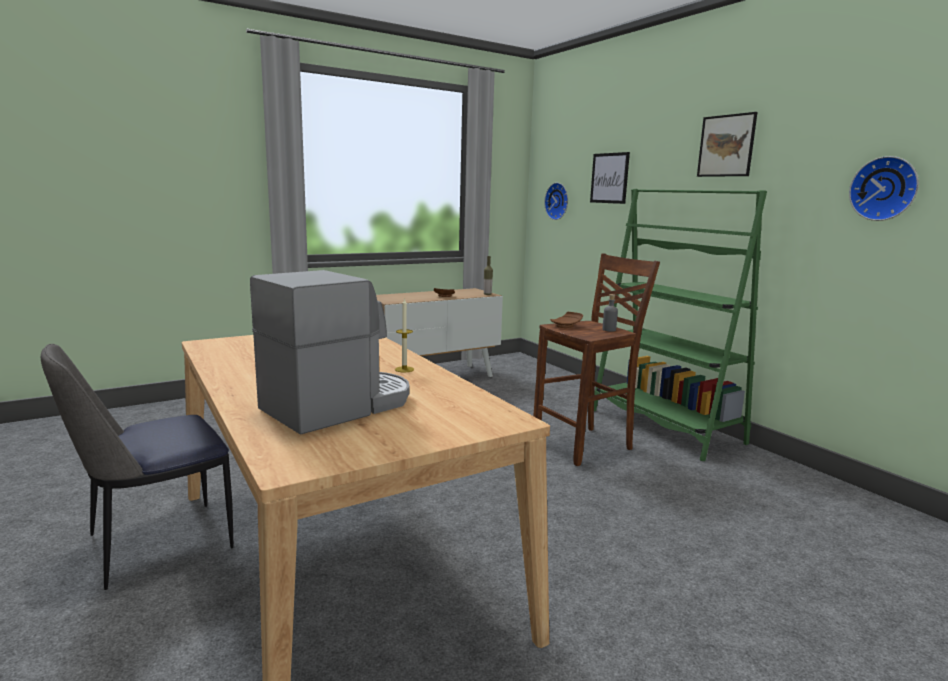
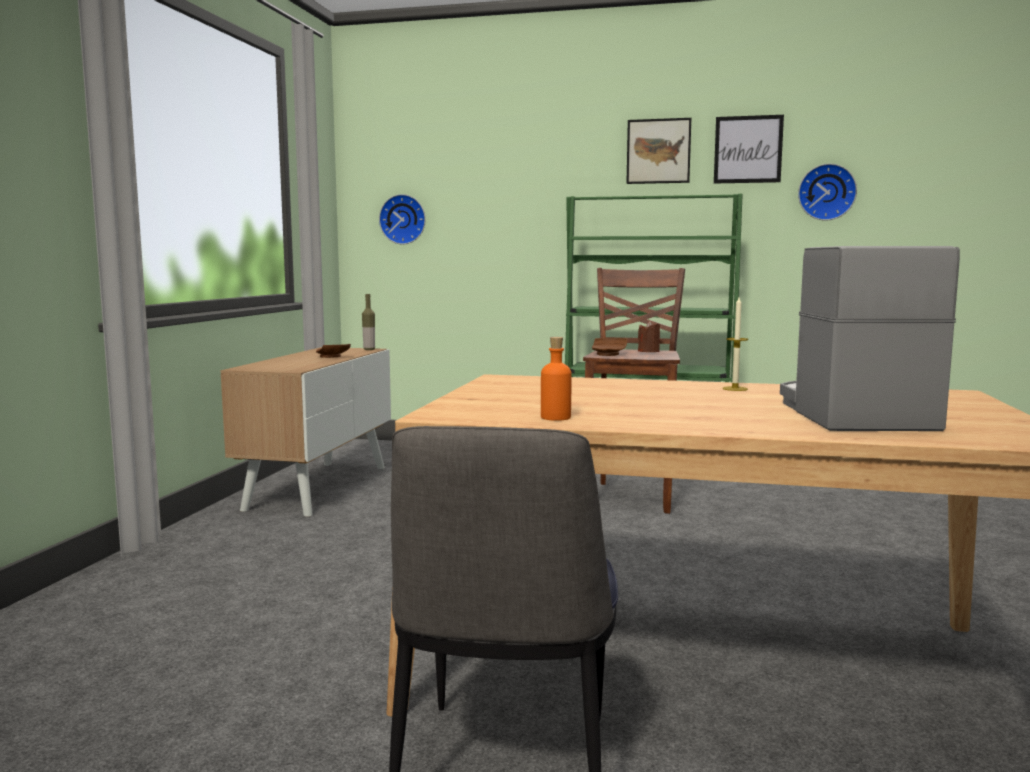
camera: 45 degrees left, 5 degrees down
(226, 358) = (555, 417): none -> orange bottle
(609, 178) = (494, 187): picture -> picture (748, 149)
(609, 330) = (648, 351): grey bottle -> brown candle

